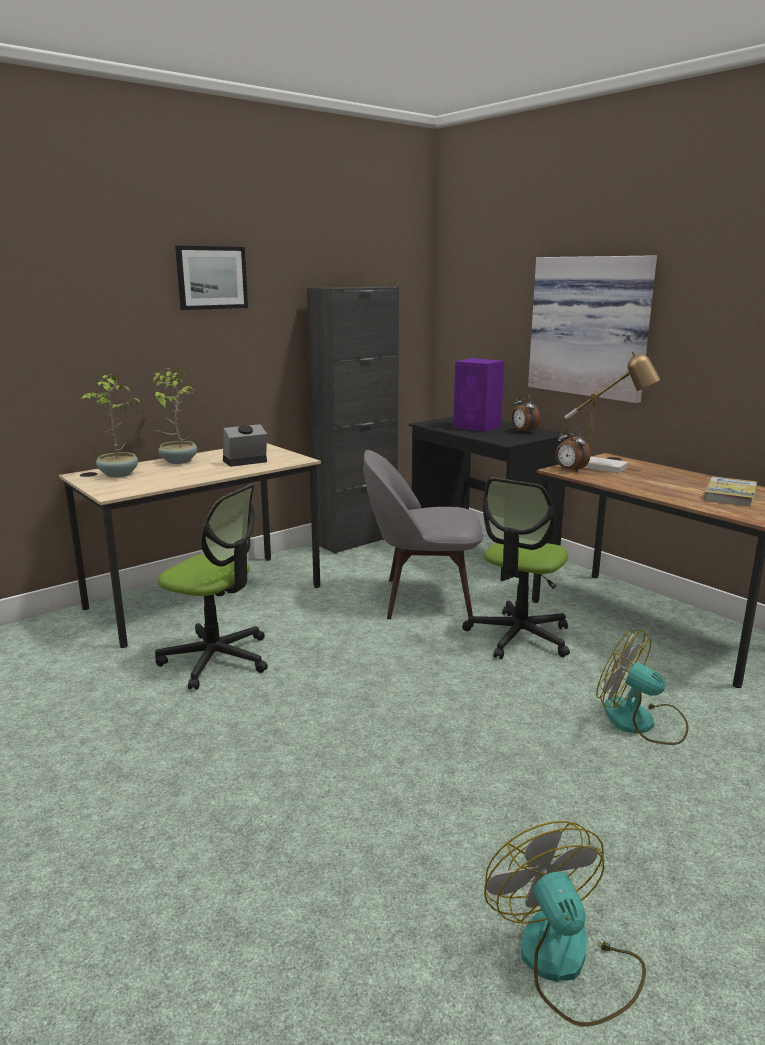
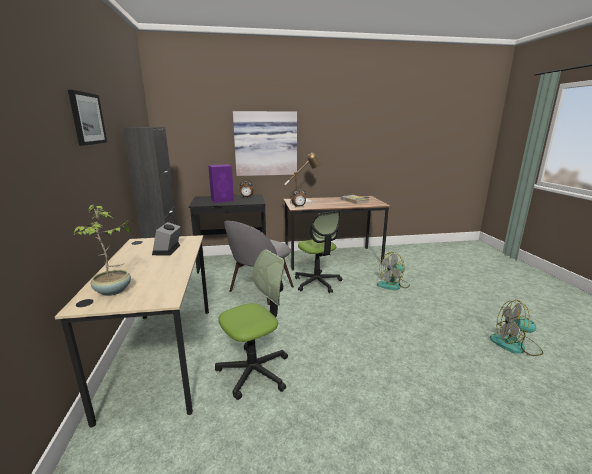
camera: 60 degrees left, 0 degrees up
(177, 461) = (121, 267): potted plant -> none

